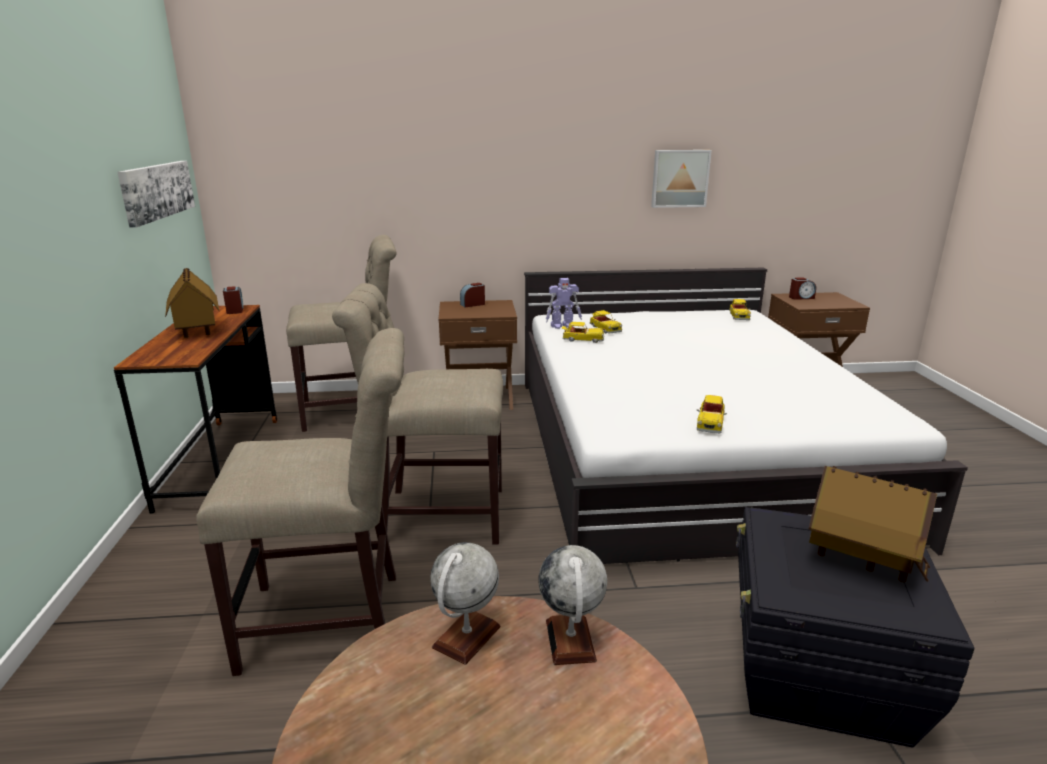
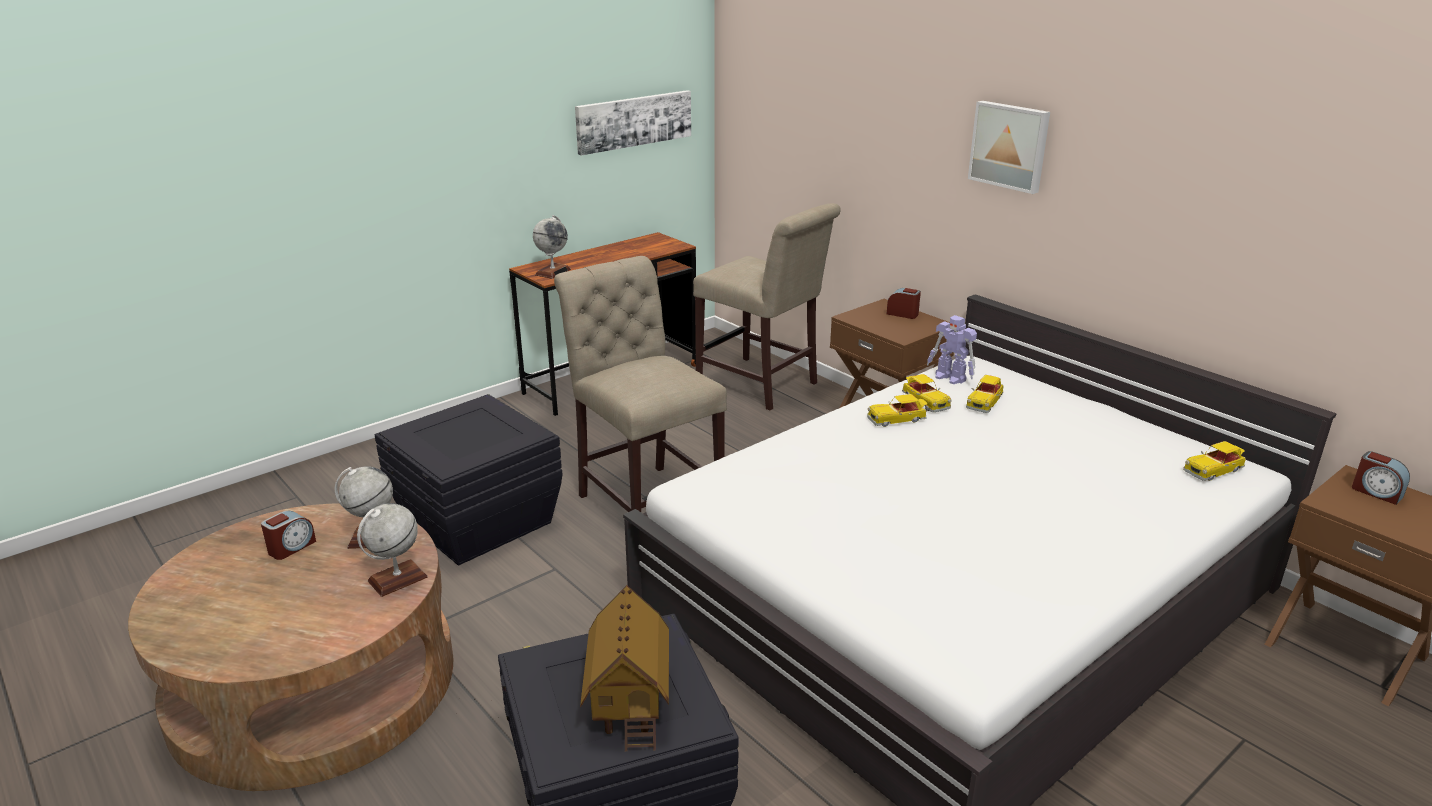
camera: 55 degrees right, 5 degrees up
(176, 354) = (553, 272): none -> globe
(196, 331) = (605, 256): toy house -> none
(235, 310) = (668, 246): alarm clock -> alarm clock (291, 547)
(333, 621) = (475, 521): beige chair -> black storage box
(679, 178) = (1208, 222): picture -> picture (1010, 146)
(710, 422) = (787, 533): toy car -> toy car (897, 419)

